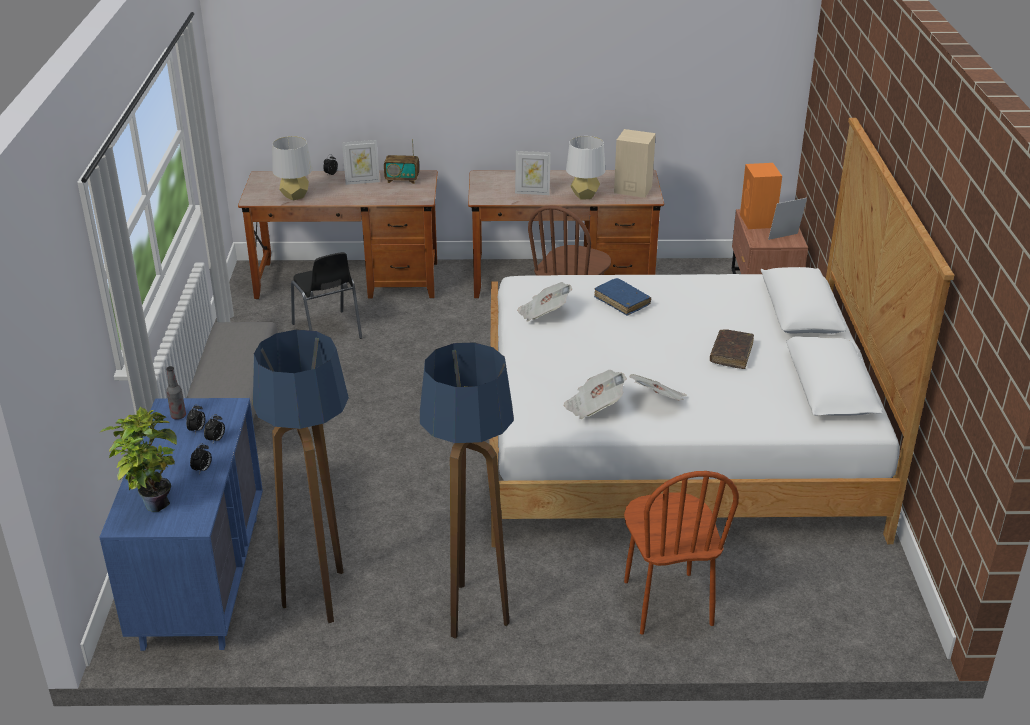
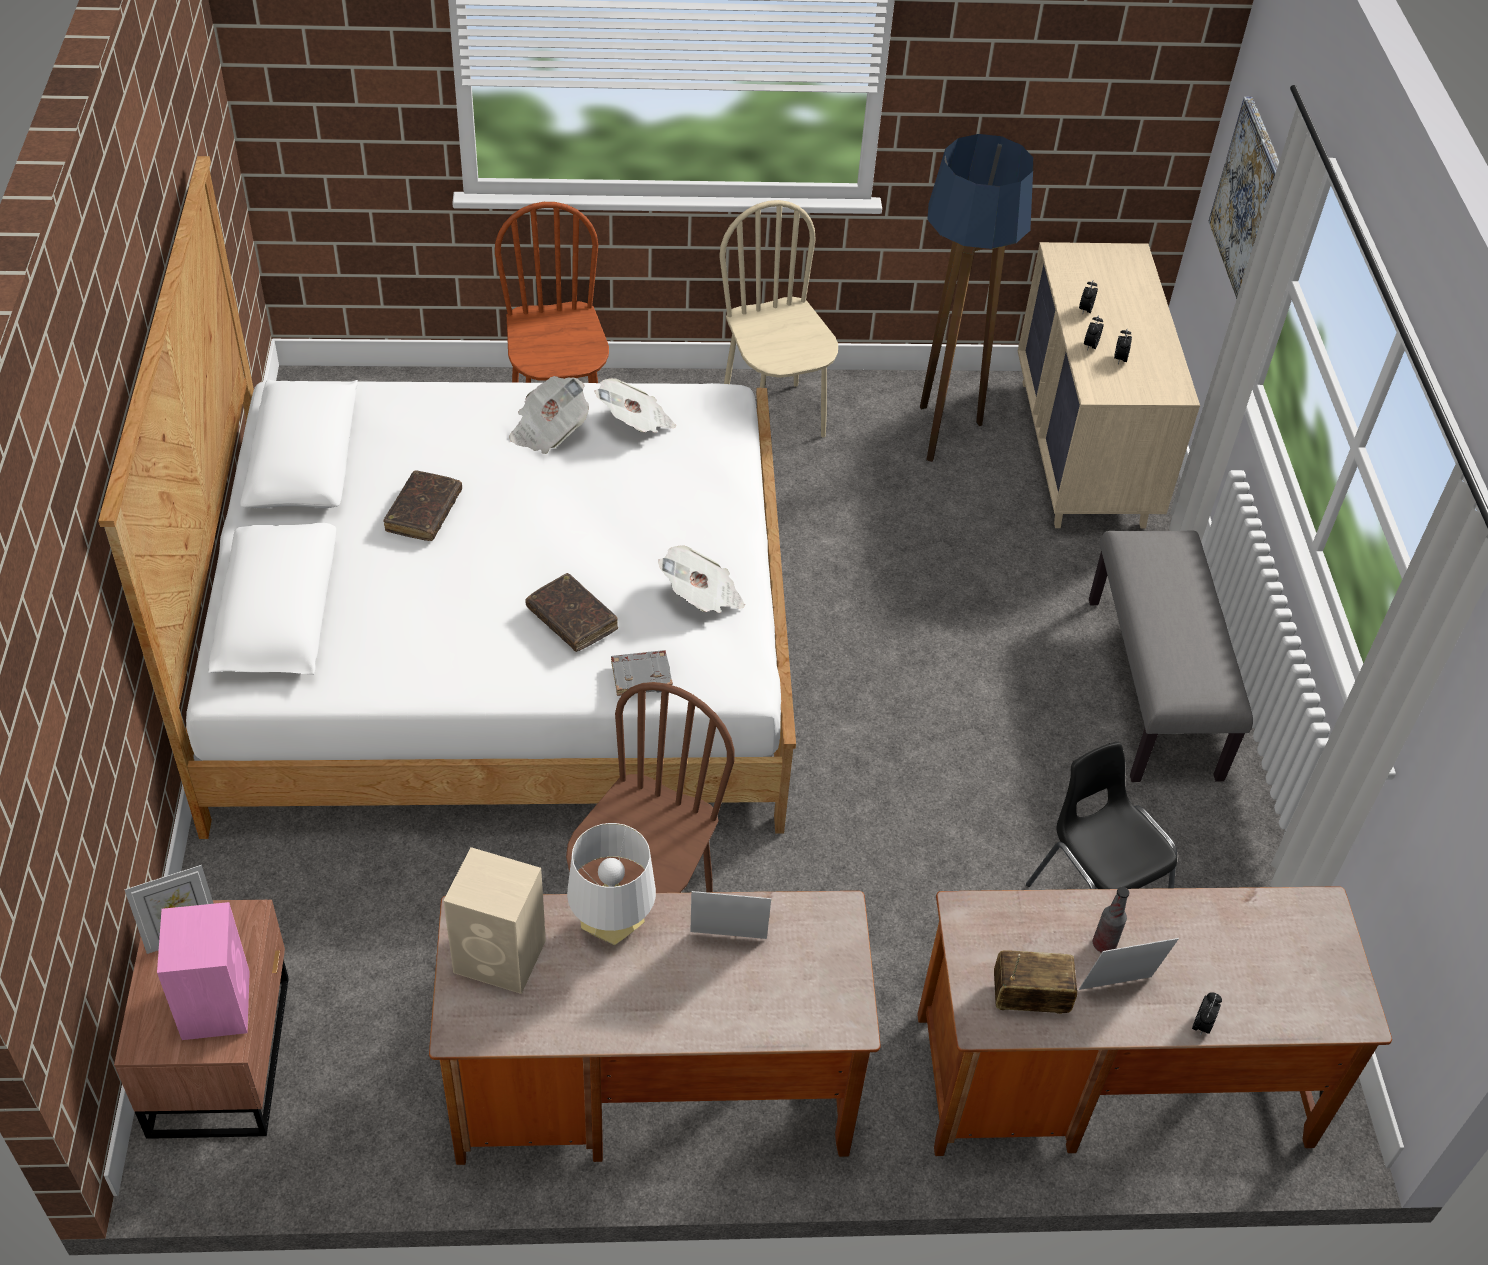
camera: 175 degrees right, 15 degrees up
(70, 352) = (1250, 203): none -> picture
(152, 502) = (1117, 275): potted plant -> none
(178, 416) = (1154, 378): bottle -> bottle (1104, 944)
(201, 579) = (1082, 454): blue dresser -> beige dresser
(295, 196) = (1241, 923): grey table lamp -> none
(471, 609) = (774, 417): floor lamp -> beige chair
(578, 280) = (642, 675): none -> grey book
(622, 301) = (572, 619): blue book -> brown book
(757, 221) = (216, 1003): orange speaker -> pink speaker

